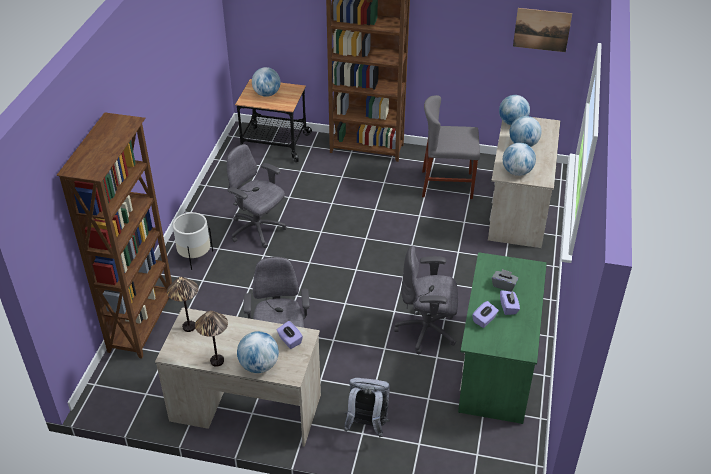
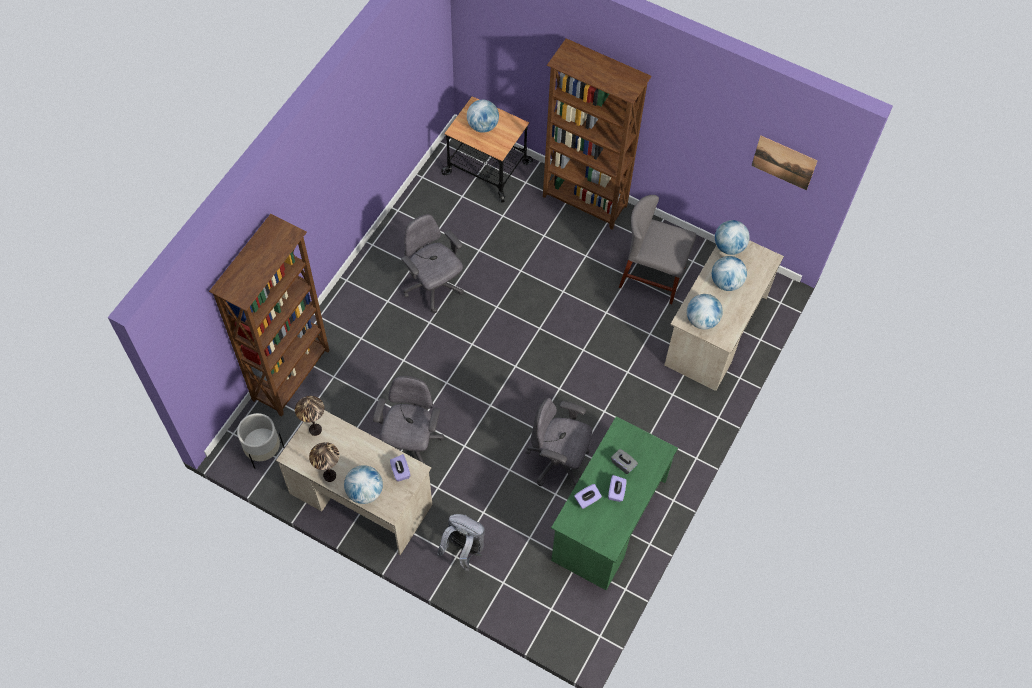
camera: 15 degrees right, 20 degrees up
(195, 257) = (361, 305): white planter -> white planter (263, 450)

